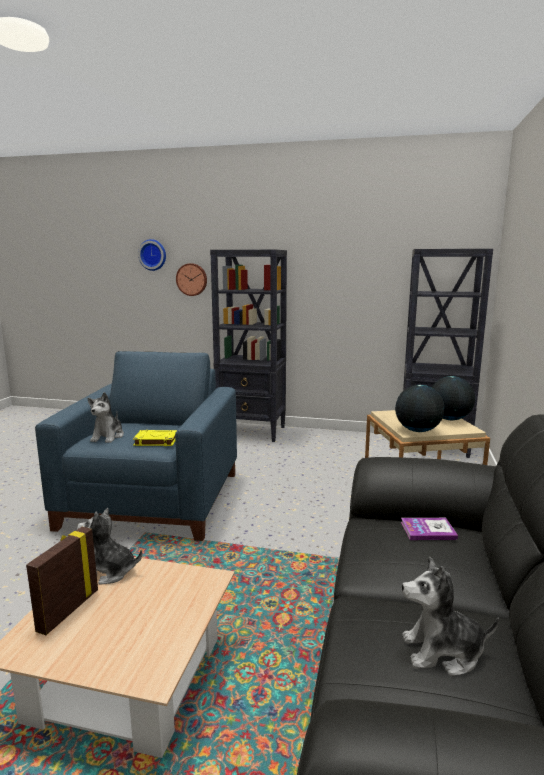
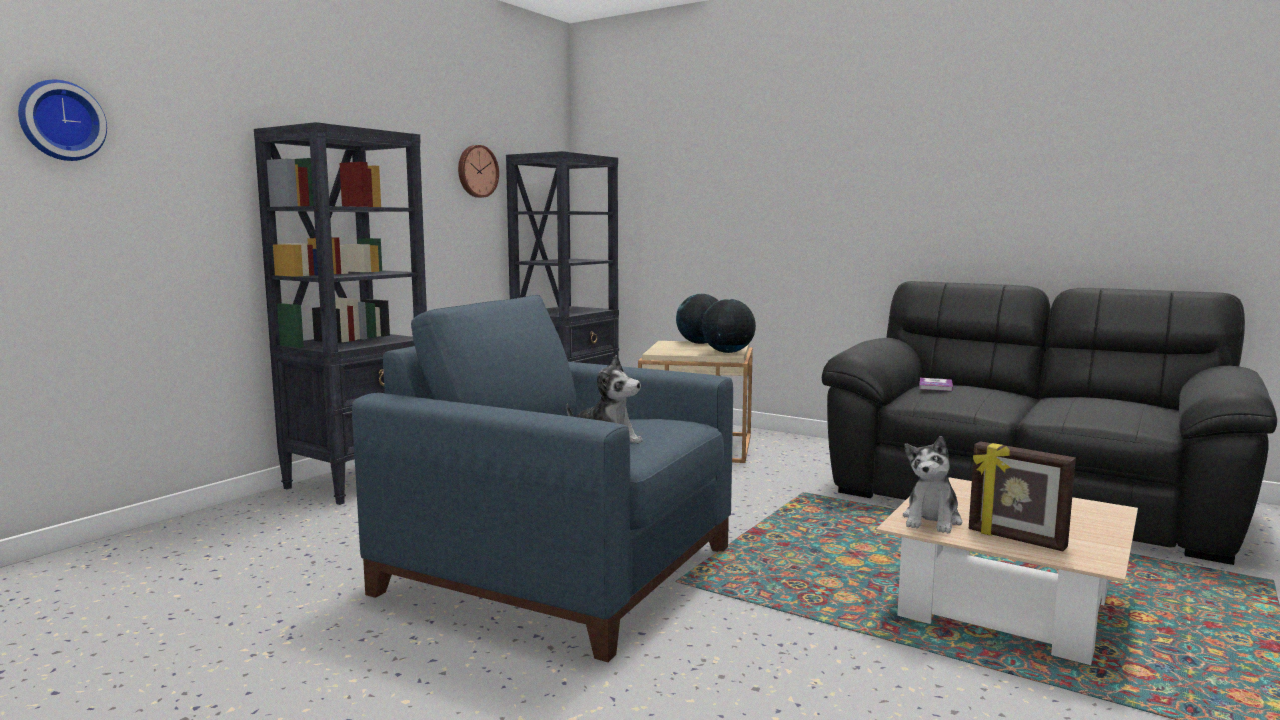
camera: 70 degrees left, 5 degrees down
(155, 441) = (662, 422): yellow book -> none
(192, 279) = (172, 187): wall clock -> wall clock (476, 171)
(442, 652) = (1103, 403): plush toy -> none

